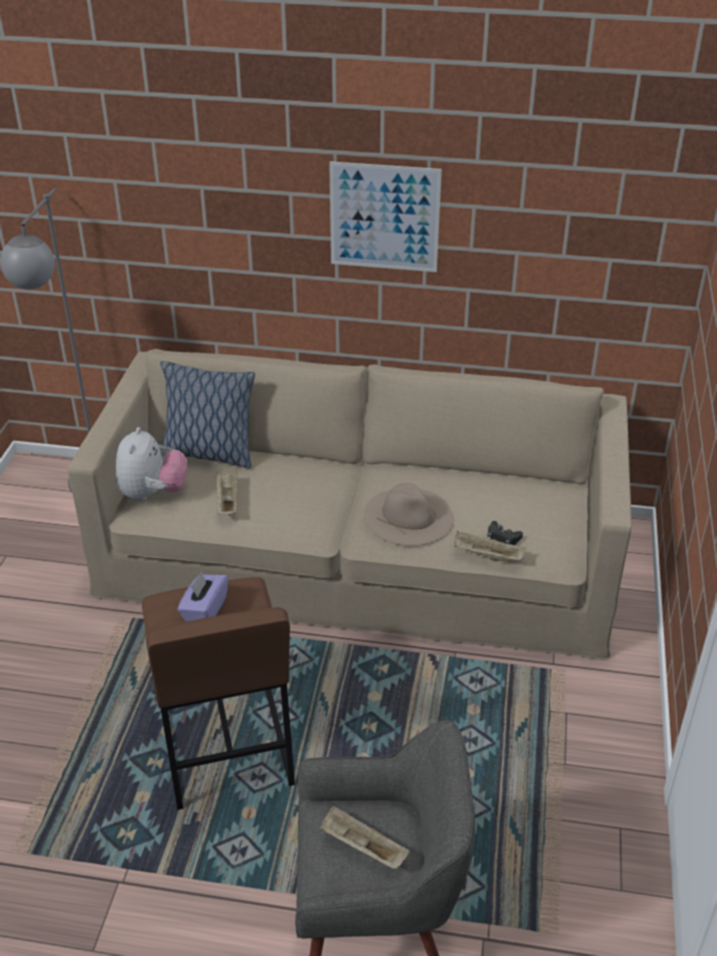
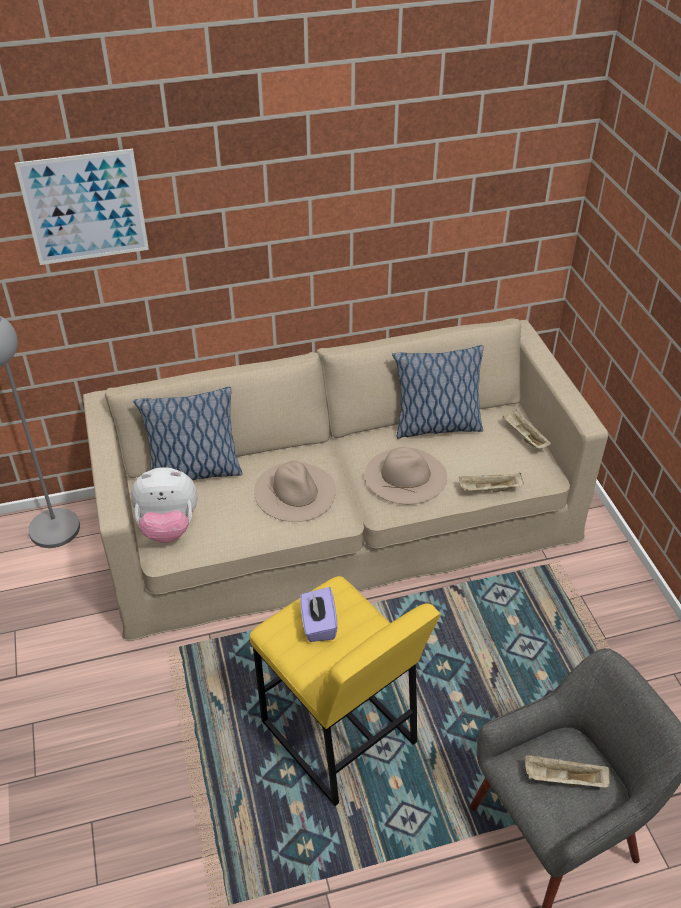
camera: 25 degrees left, 5 degrees up
(152, 493) = (168, 527): plush toy -> plush toy turned 105 degrees clockwise
(227, 501) = (243, 512): beige tray -> beige tray (524, 437)
(227, 750) = (341, 735): brown stool -> yellow stool
(289, 498) = (295, 491): none -> beige hat
(384, 217) = (314, 213): picture -> picture (85, 208)
(474, 480) = (436, 426): none -> pillow
(502, 537) = (491, 469): black game controller -> none

